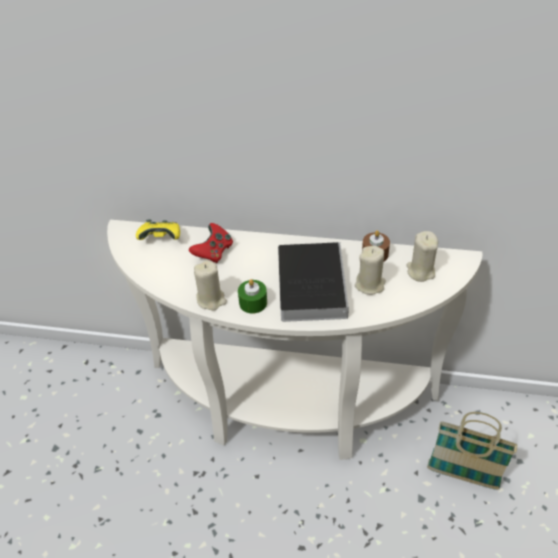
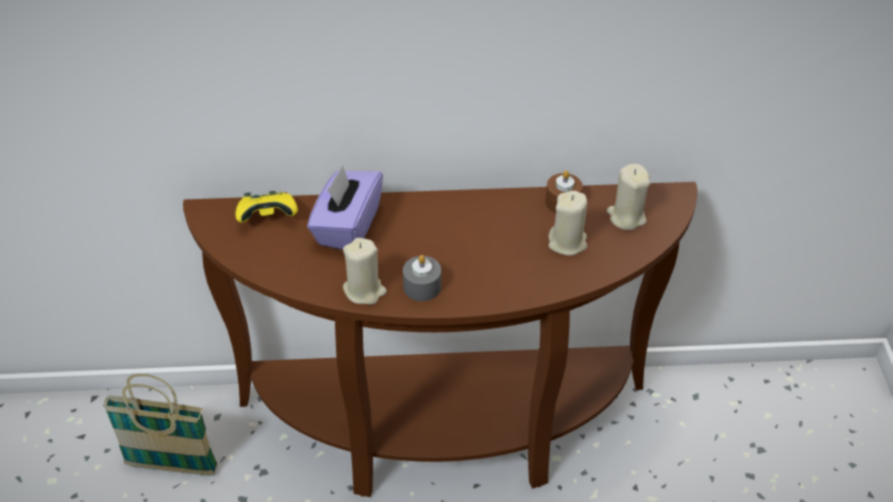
camera: 15 degrees left, 0 degrees up
(213, 252) = (347, 227): red game controller -> purple tissue box
(253, 302) = (422, 286): green candle -> grey candle
(287, 409) = (445, 433): white console table -> brown console table
(310, 283) = (490, 251): book -> none
(462, 476) = (695, 481): basket -> basket (172, 466)

